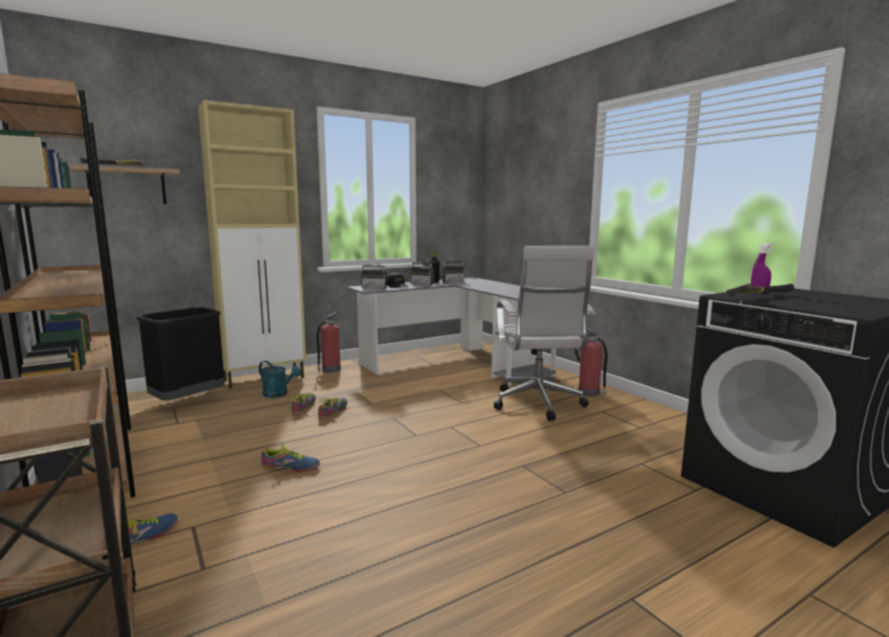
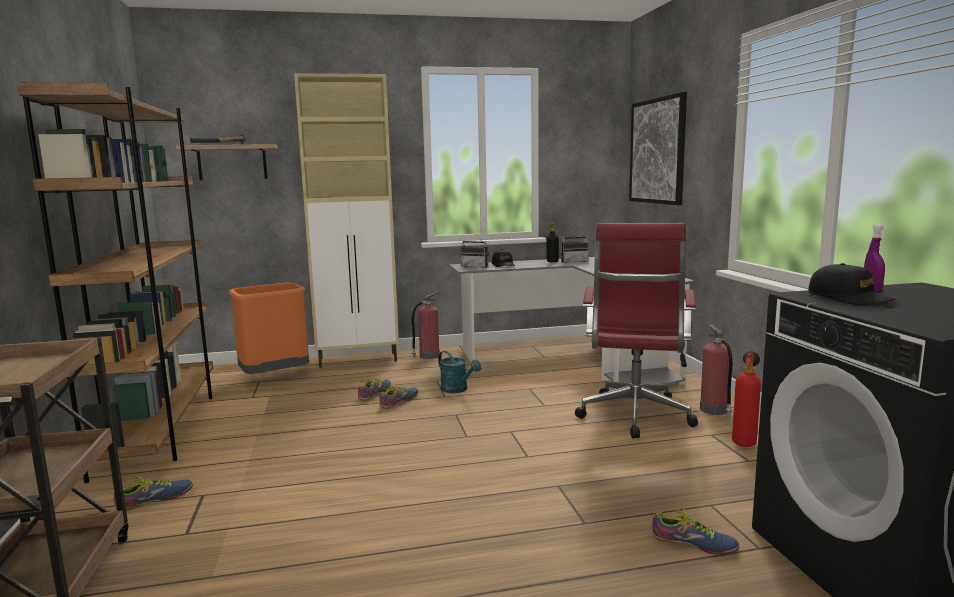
camera: 20 degrees right, 0 degrees up
(188, 401) = (275, 377): black trash can -> orange trash can
(279, 394) = (360, 377): turquoise watering can -> turquoise watering can (457, 390)
(290, 467) = (320, 452): shoe -> shoe (693, 543)
(423, 284) = (536, 264): radio -> none
(514, 192) = (657, 151): none -> picture
(538, 404) = (634, 417): white office chair -> red office chair
(627, 414) = (744, 442): none -> fire extinguisher
(757, 297) = (849, 298): hammer -> black cap

